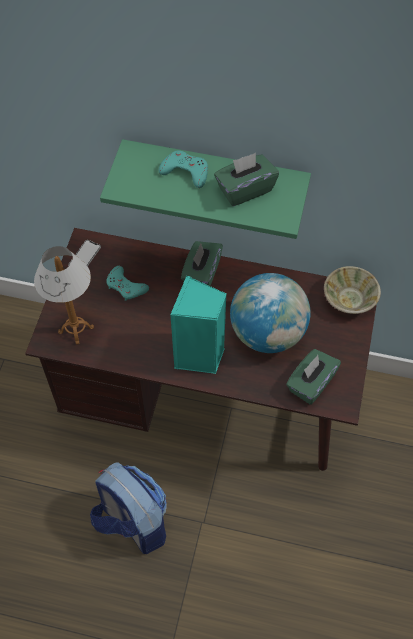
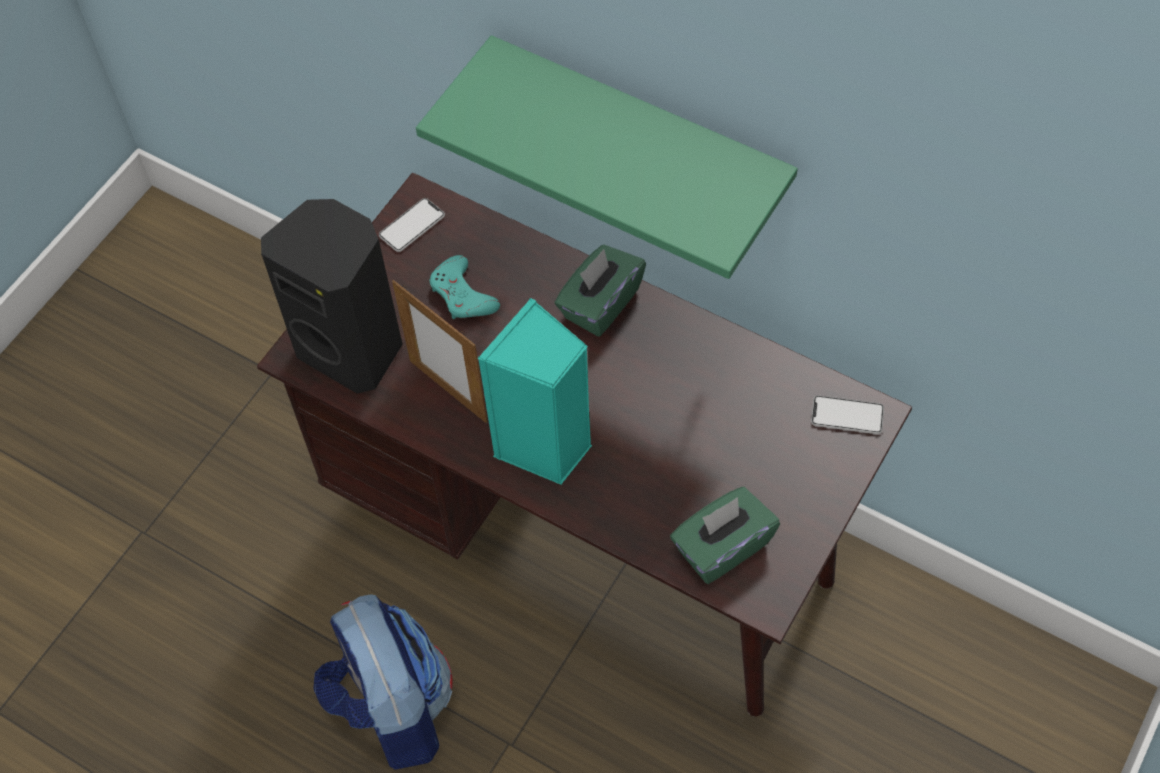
camera: 20 degrees right, 0 degrees up
(76, 330) = (353, 348): table lamp -> black speaker
(137, 340) = (448, 391): none -> picture frame
(185, 171) = (577, 116): turquoise game controller -> none
(245, 189) = (668, 170): green tissue box -> none
(267, 333) = (678, 438): globe -> none
(349, 299) = (847, 416): beige bowl -> phone

